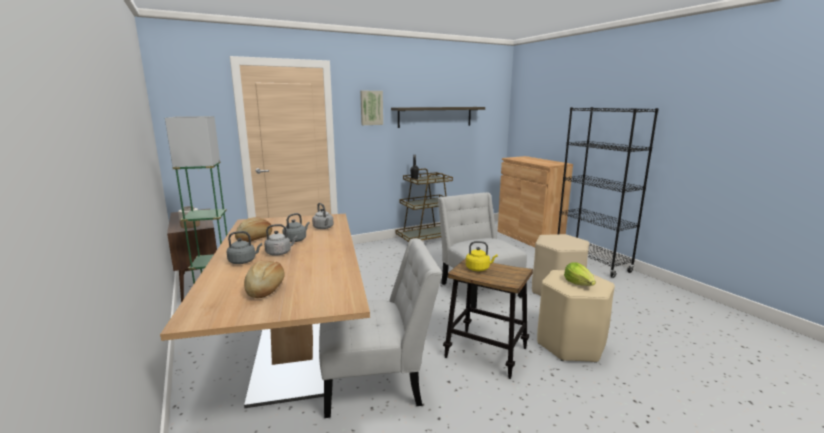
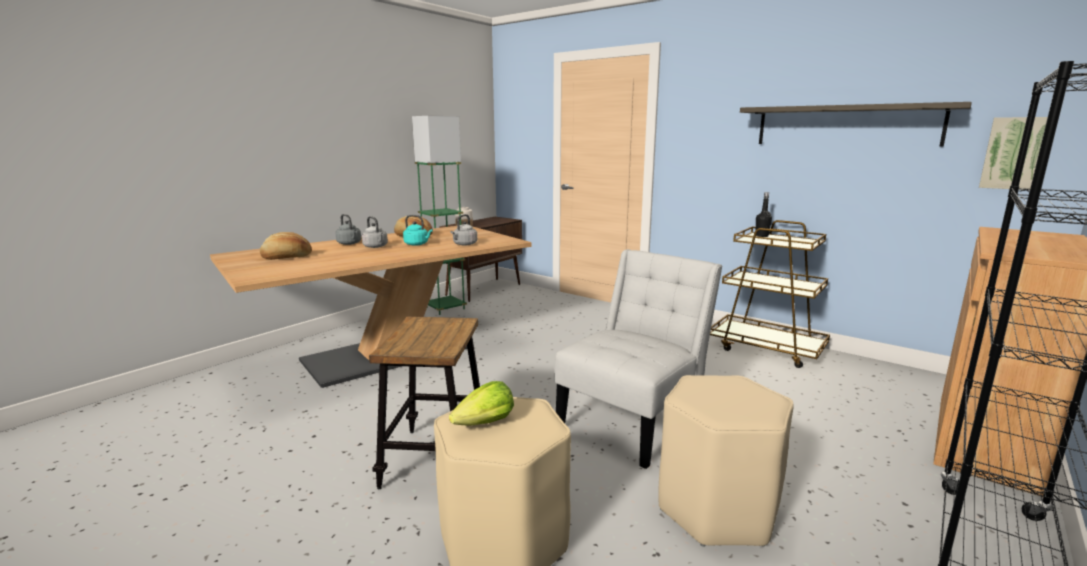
camera: 65 degrees right, 0 degrees up
(296, 240) = (417, 244): grey kettle -> turquoise kettle
(371, 108) = (714, 109): picture -> picture (1016, 153)
(378, 381) = (350, 403): white chair -> none
(479, 269) = (432, 328): yellow kettle -> none

